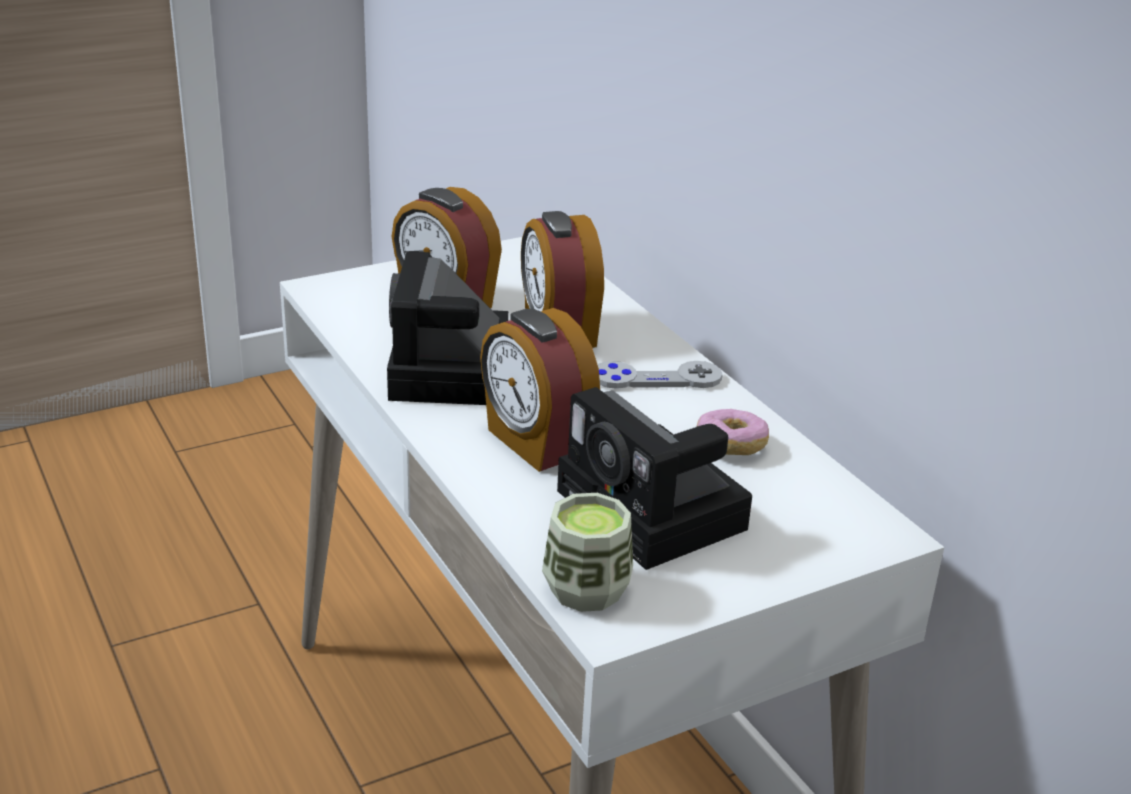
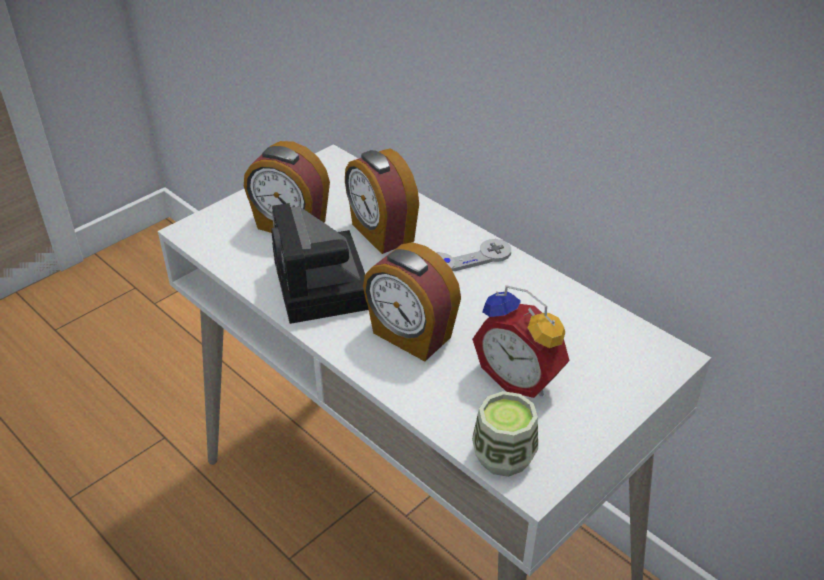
camera: 15 degrees left, 10 degrees up
(657, 513) = (520, 377): camera -> alarm clock
(731, 446) = (542, 307): donut -> none

